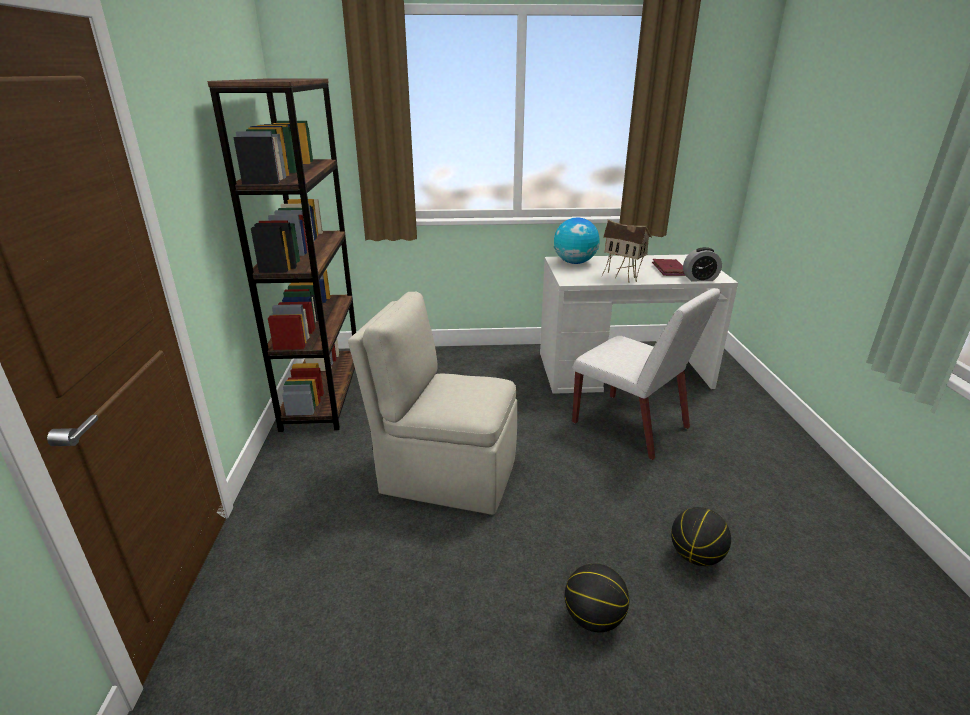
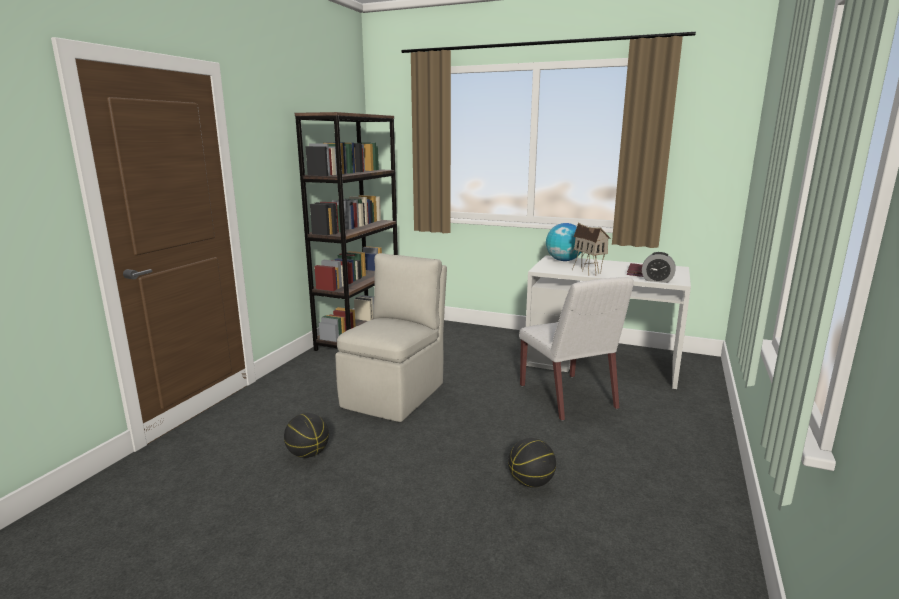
camera: 25 degrees right, 10 degrees down
(445, 474) = (395, 394): beige chair -> beige chair turned 75 degrees clockwise
(593, 618) = (415, 491): basketball -> basketball (308, 453)

